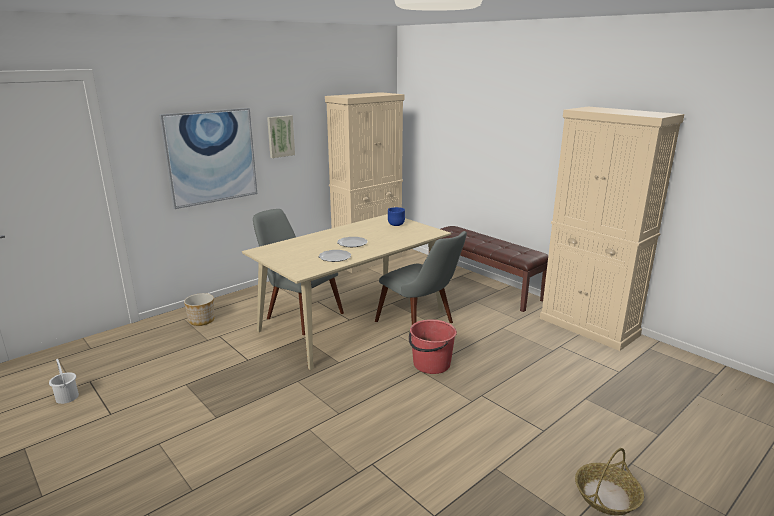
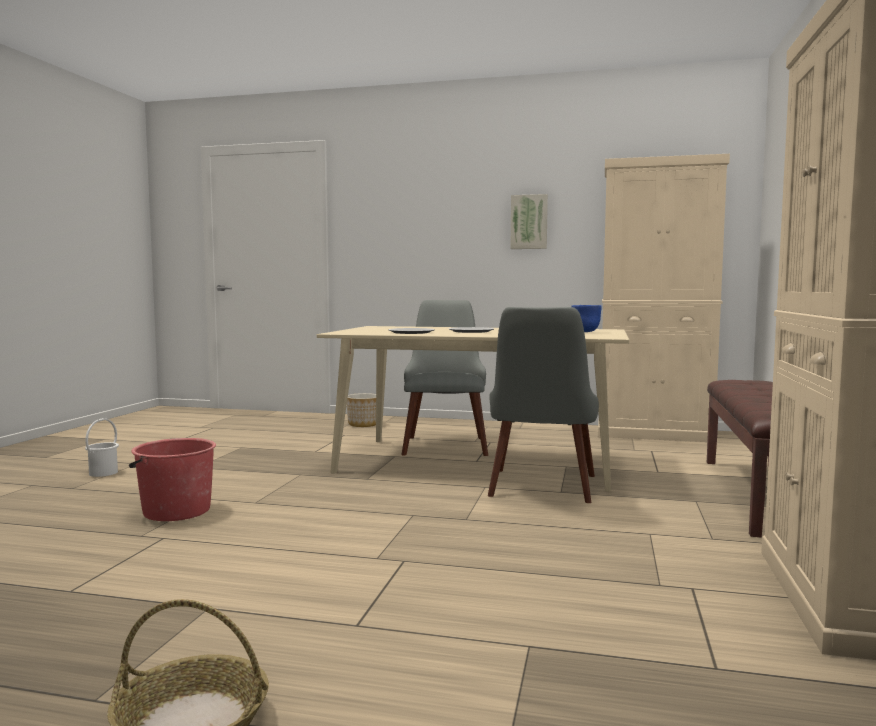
camera: 55 degrees right, 15 degrees down
(67, 397) = (182, 429): white bucket -> white bucket (103, 473)
(211, 157) = (432, 239): picture -> none
(431, 364) = (440, 516): red bucket -> red bucket (176, 511)

